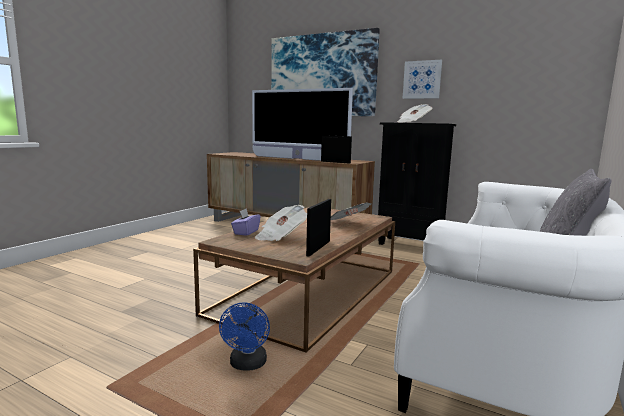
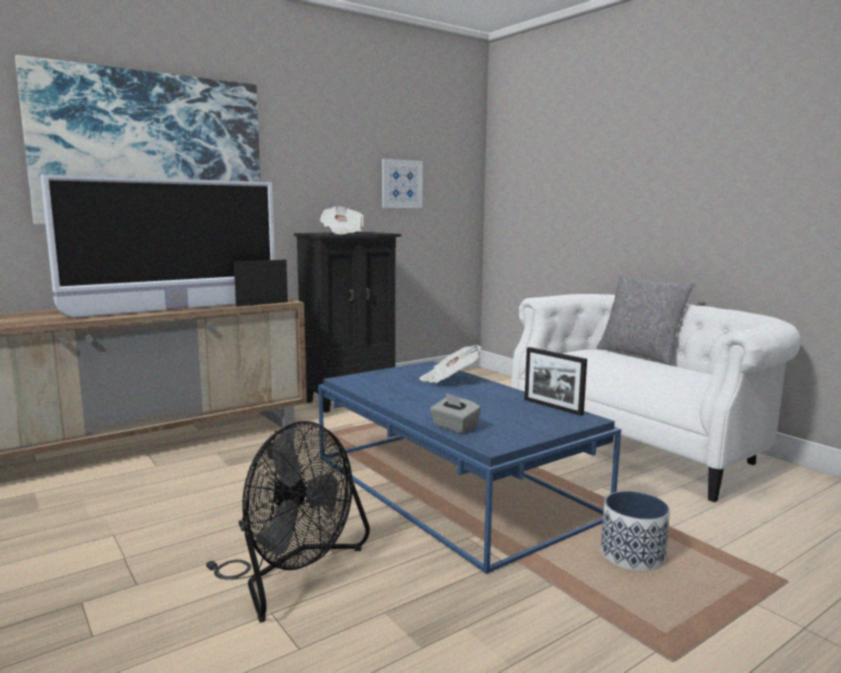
camera: 65 degrees left, 0 degrees up
(178, 275) = (289, 575): none -> black fan
(246, 232) = (454, 427): purple tissue box -> grey tissue box
(247, 365) = (631, 555): blue fan -> planter
(280, 236) = (491, 414): newspaper -> none
(307, 292) = (453, 486): brown coffee table -> blue coffee table
(422, 79) = (321, 171): picture -> picture (401, 184)

